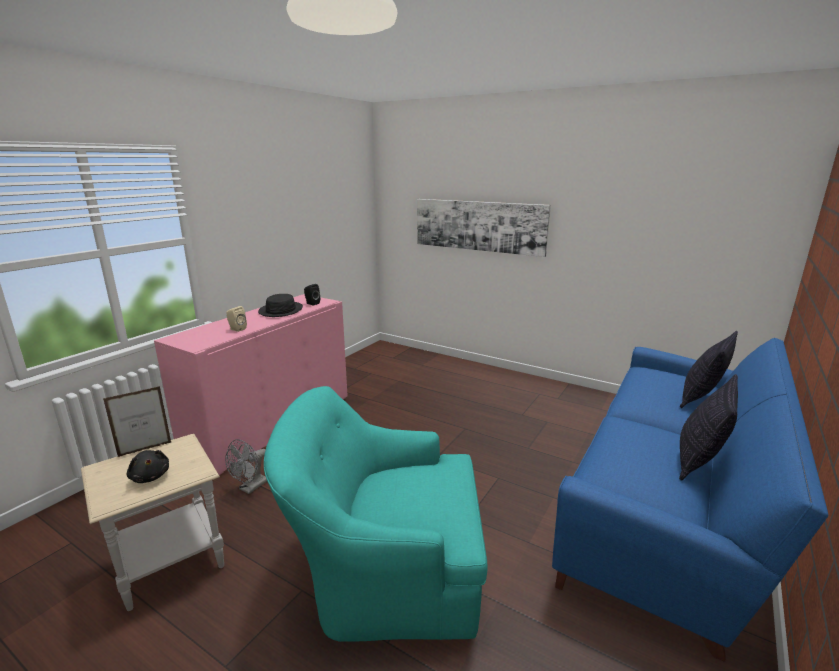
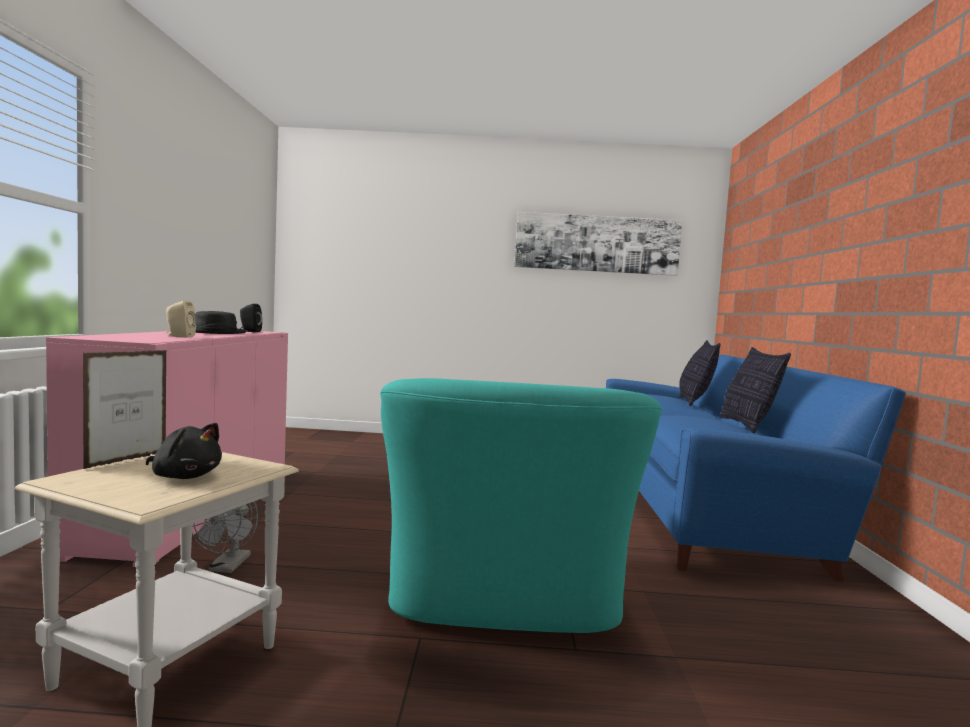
camera: 30 degrees left, 15 degrees down
(384, 571) = (503, 597): turquoise armchair -> turquoise armchair turned 60 degrees counterclockwise
(479, 226) = (418, 271): picture -> picture (596, 244)

